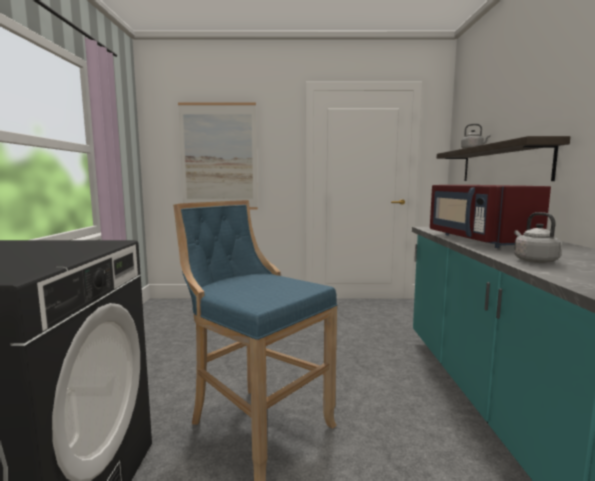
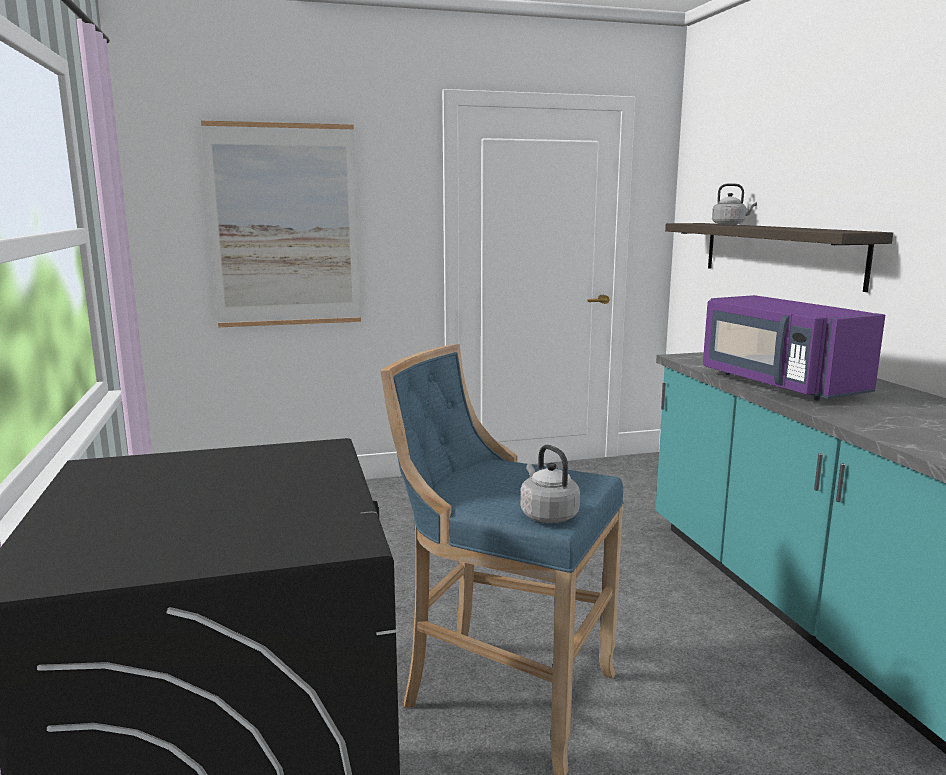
camera: 15 degrees left, 5 degrees up
(477, 240) = (778, 384): red microwave -> purple microwave
(533, 260) = (881, 423): grey kettle -> grey kettle (547, 515)

